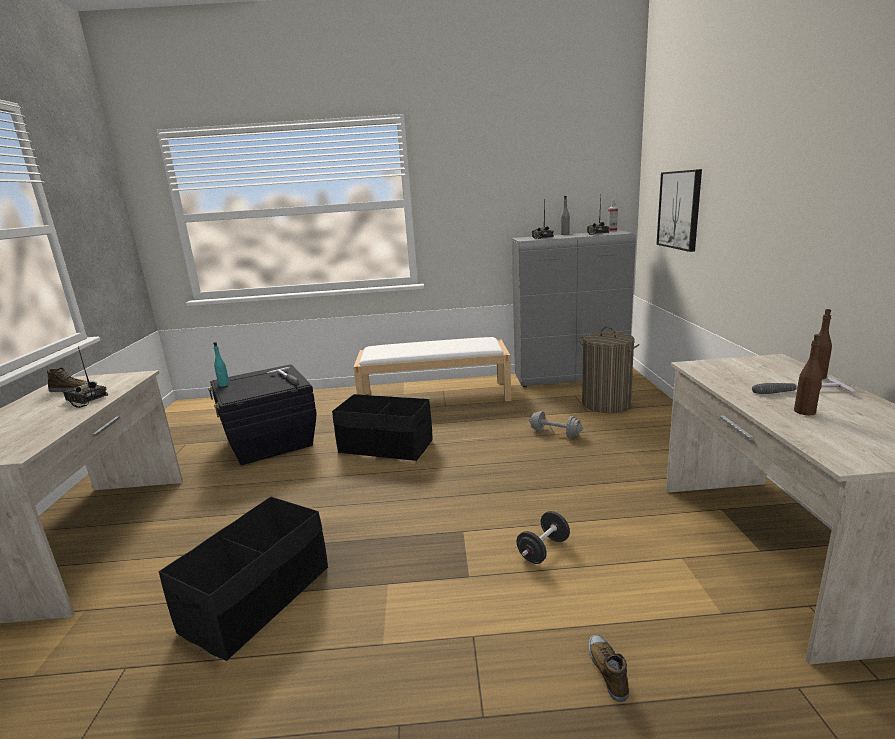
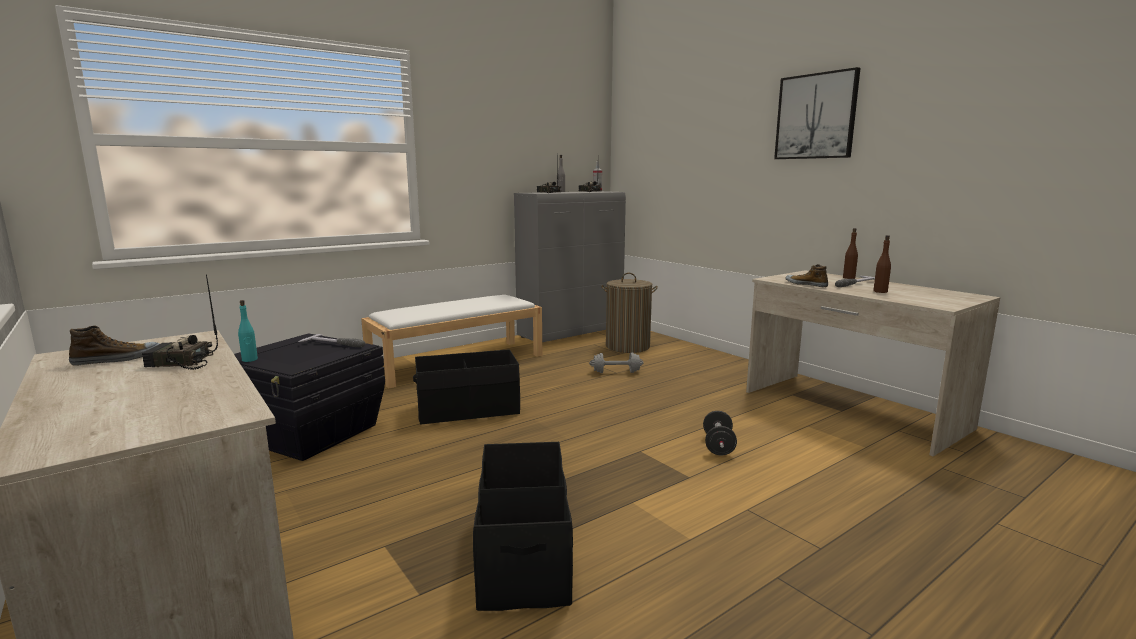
camera: 35 degrees left, 5 degrees down
(608, 670) = (851, 495): shoe -> shoe (806, 284)
(679, 210) = (670, 171): picture -> picture (816, 116)

